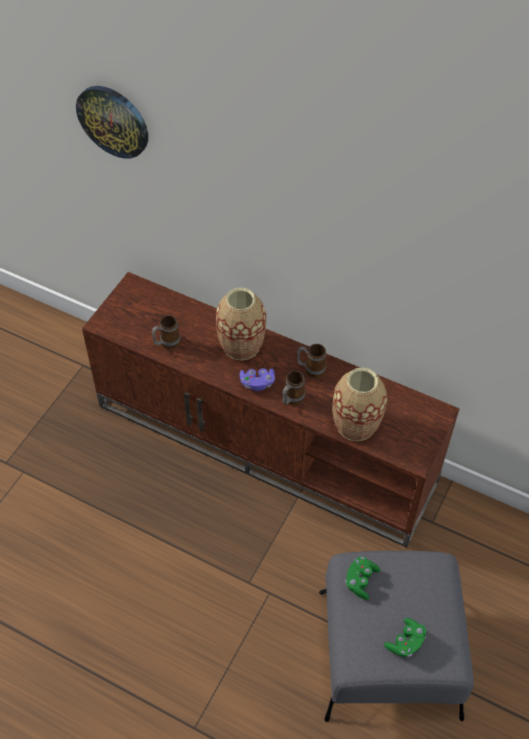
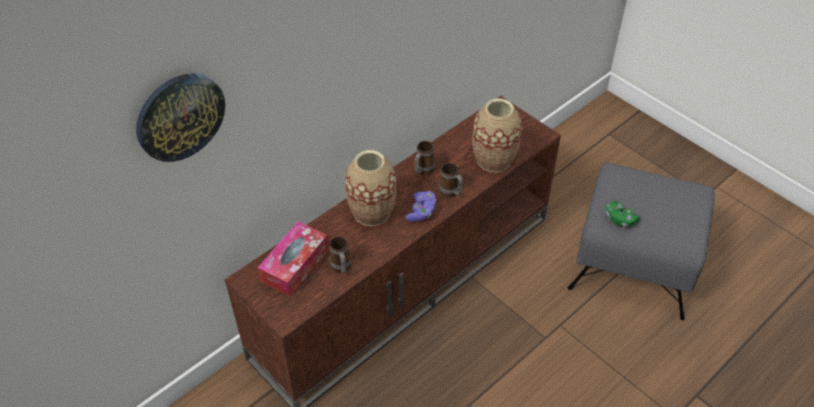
camera: 70 degrees left, 5 degrees down
(159, 311) = (295, 265): none -> tissue box
(405, 642) = (680, 208): green game controller -> none

